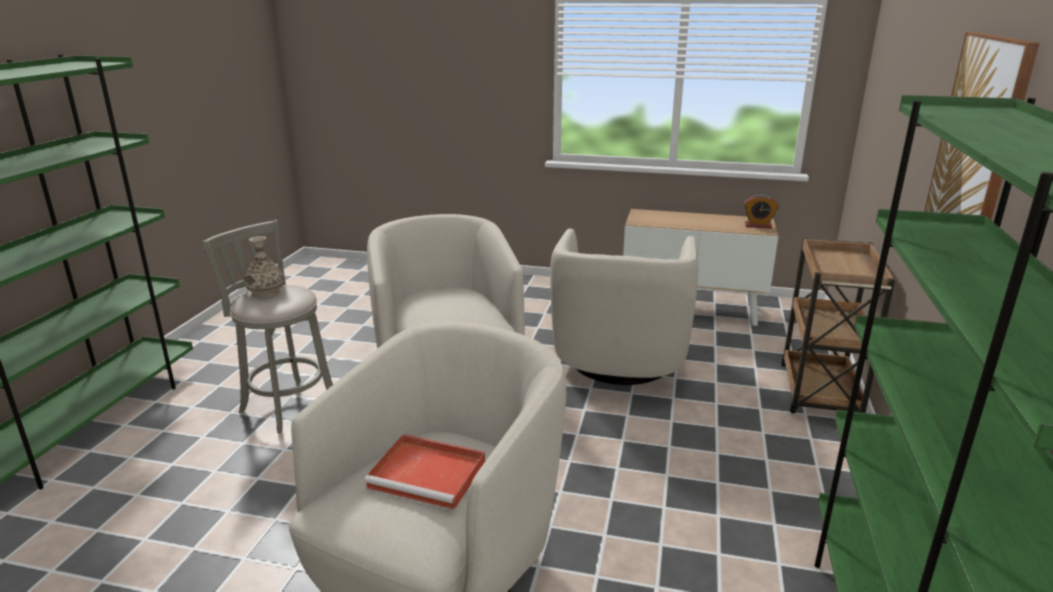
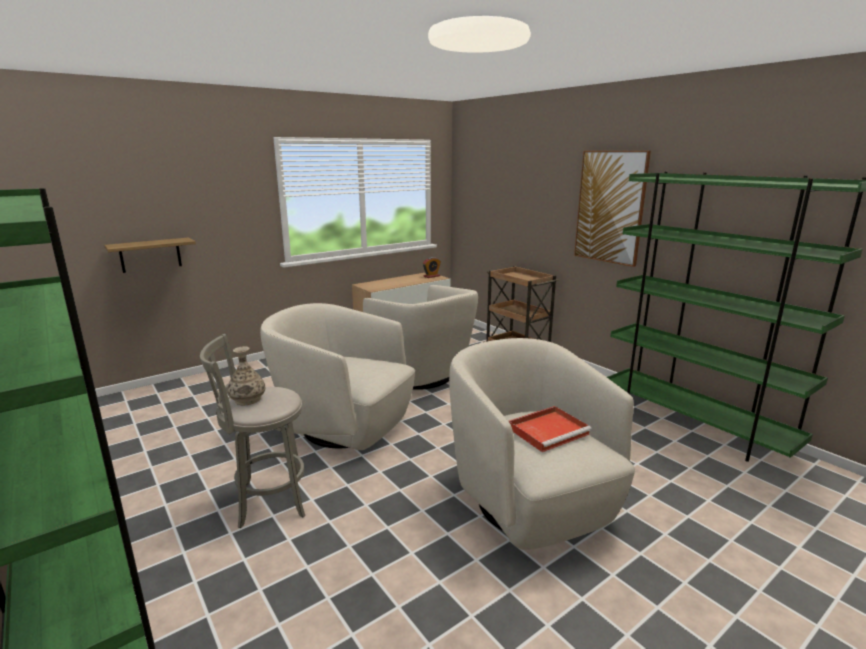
camera: 50 degrees left, 5 degrees down
(406, 126) = (150, 255): none -> shelf

